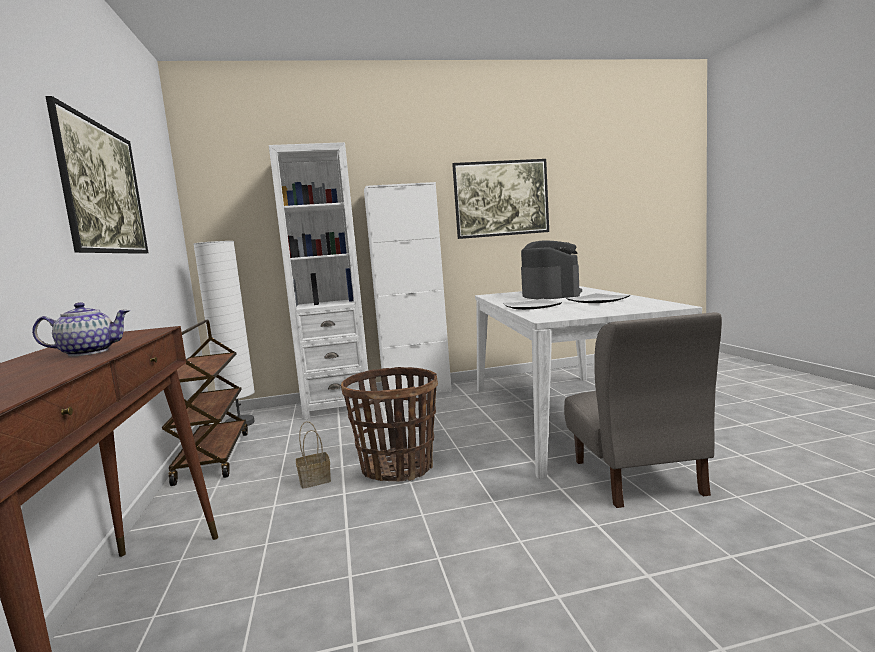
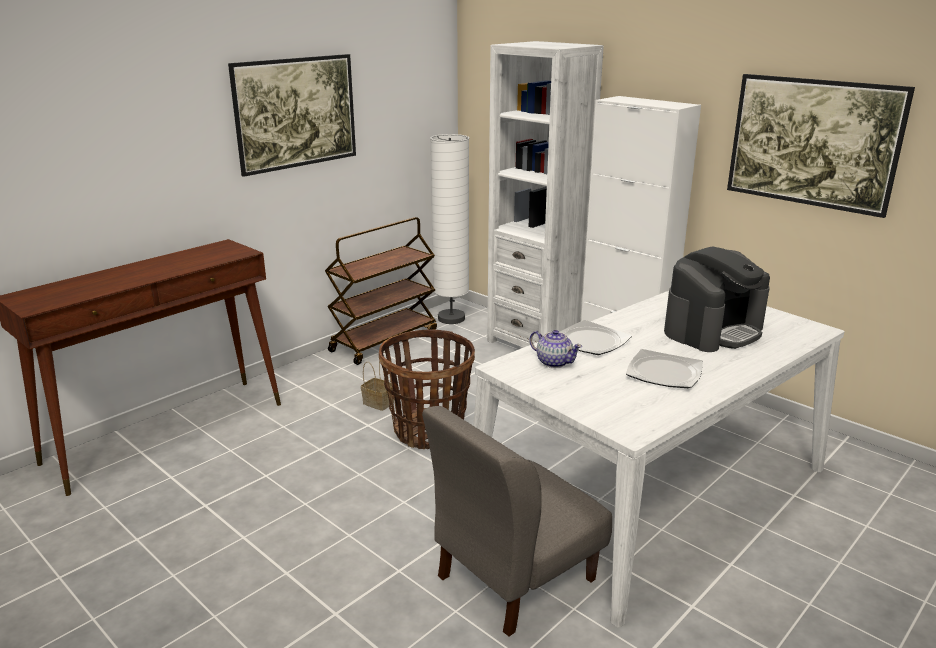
camera: 55 degrees right, 15 degrees up
(88, 352) = (160, 270): teapot -> teapot (554, 362)

